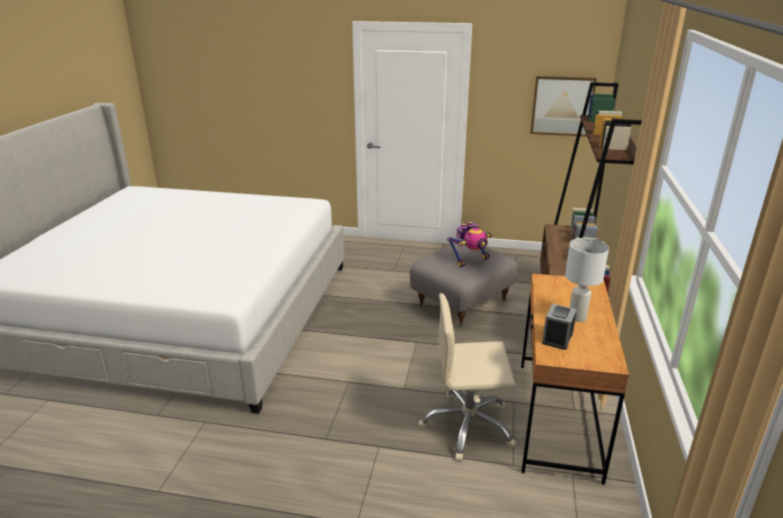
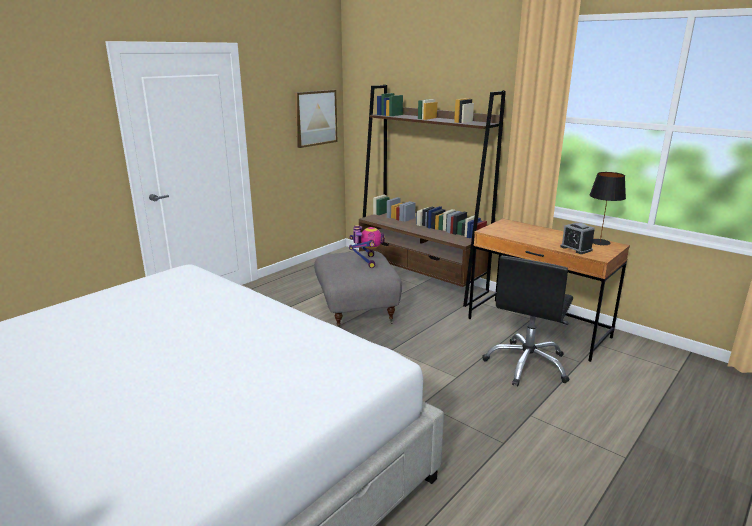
camera: 60 degrees left, 5 degrees down
(468, 426) = (527, 364): beige office chair -> black office chair
(576, 317) = (550, 237): white table lamp -> none
(606, 351) = (600, 242): none -> black table lamp

